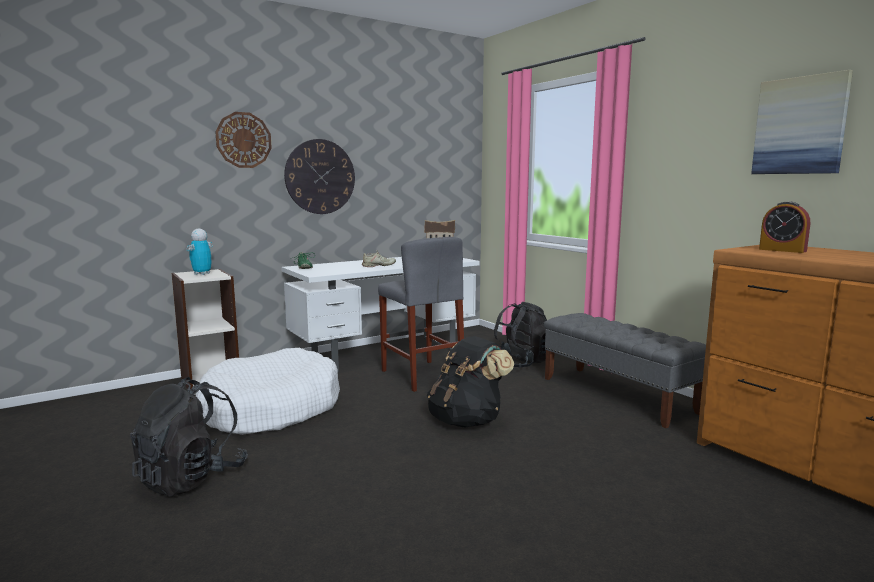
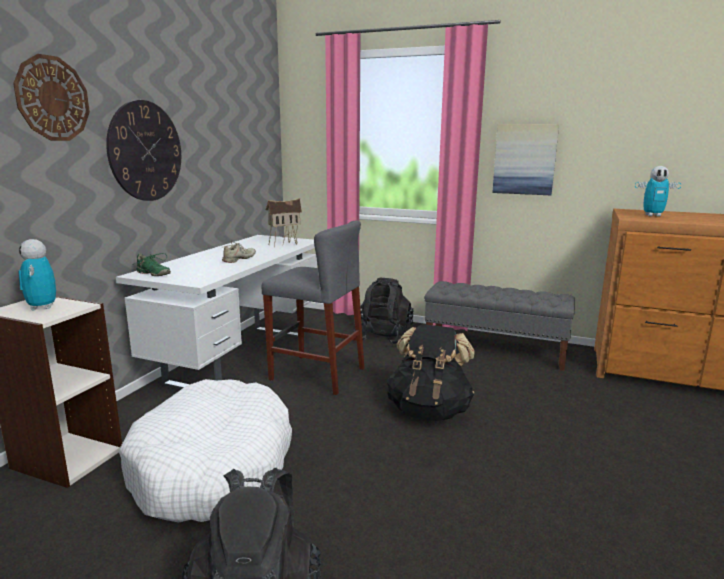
camera: 35 degrees left, 5 degrees up
(782, 250) = (653, 215): alarm clock -> toy robot
(800, 126) = (638, 114): picture -> picture (524, 159)

